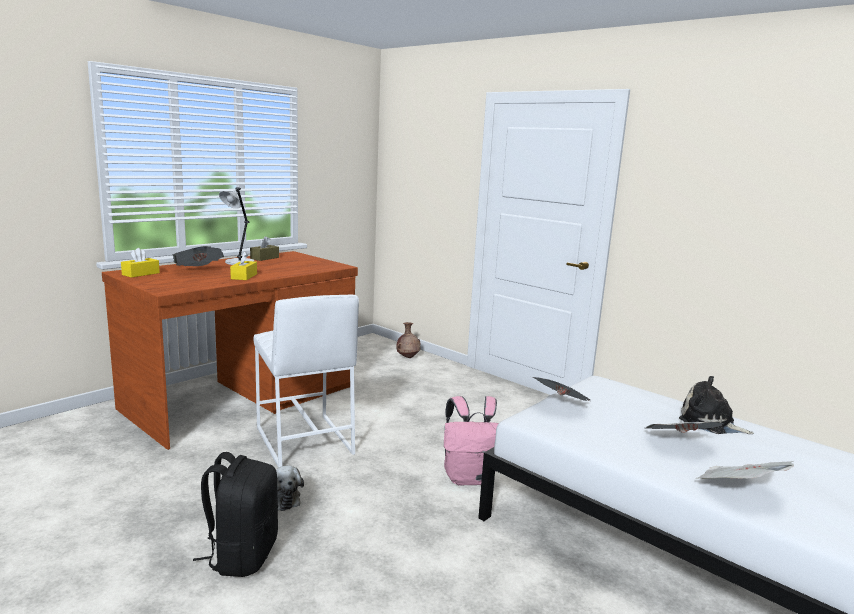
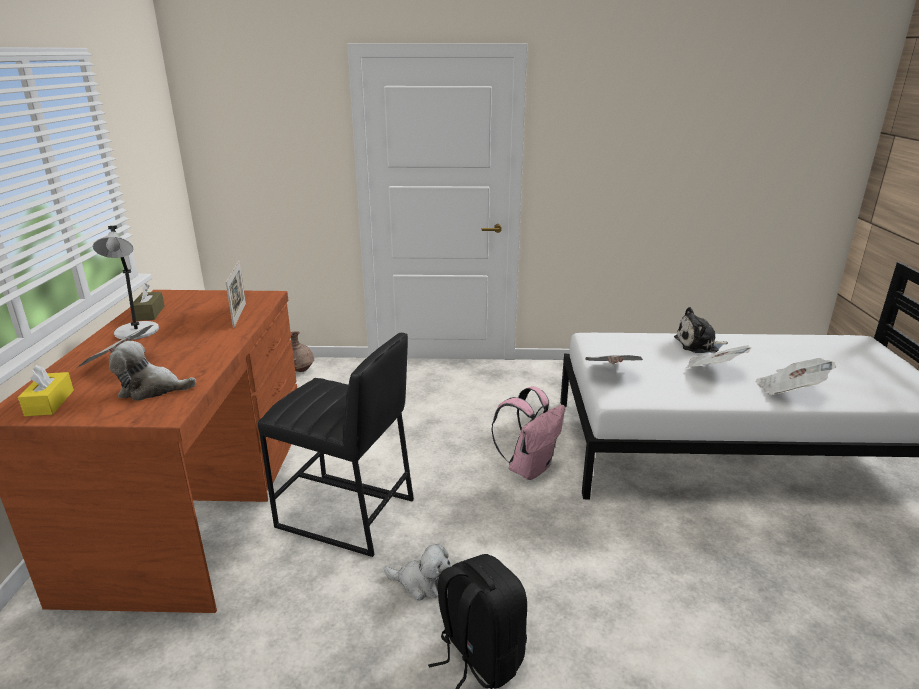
camera: 40 degrees left, 10 degrees up
(185, 281) = (151, 389): none -> plush toy
(244, 276) = (203, 352): yellow tissue box -> none
(302, 269) = (239, 315): none -> picture frame
(303, 441) = (346, 514): white stool -> black stool

